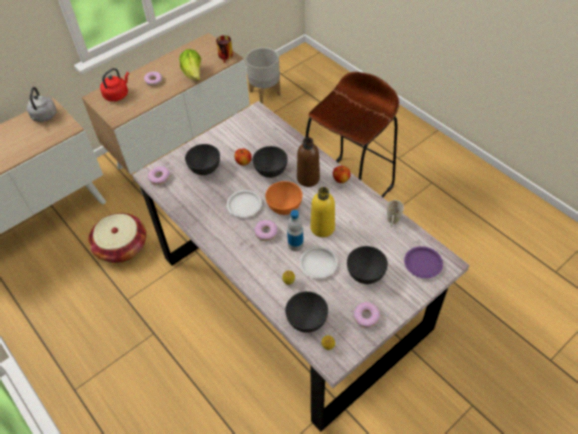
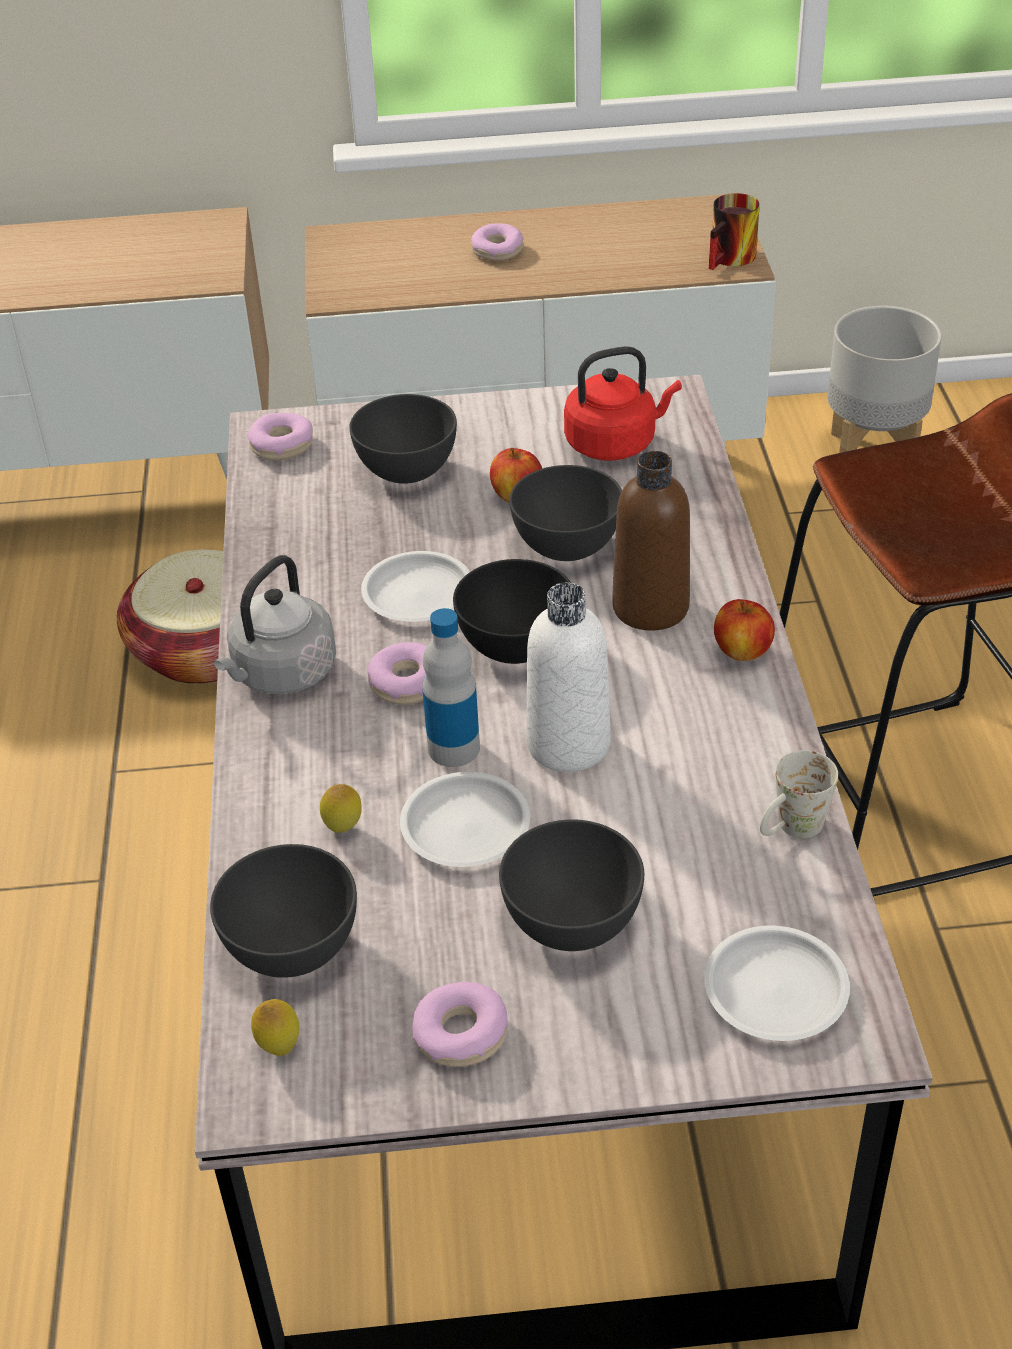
camera: 35 degrees right, 10 degrees down
(44, 117) = (188, 237): grey kettle -> grey kettle (281, 674)
(117, 95) = (386, 249): red kettle -> red kettle (615, 443)
(193, 74) = (607, 270): lettuce -> none
(284, 207) = (515, 646): orange bowl -> black bowl
(322, 228) = (568, 744): yellow bottle -> white bottle
(422, 263) = (776, 989): purple plate -> white plate

